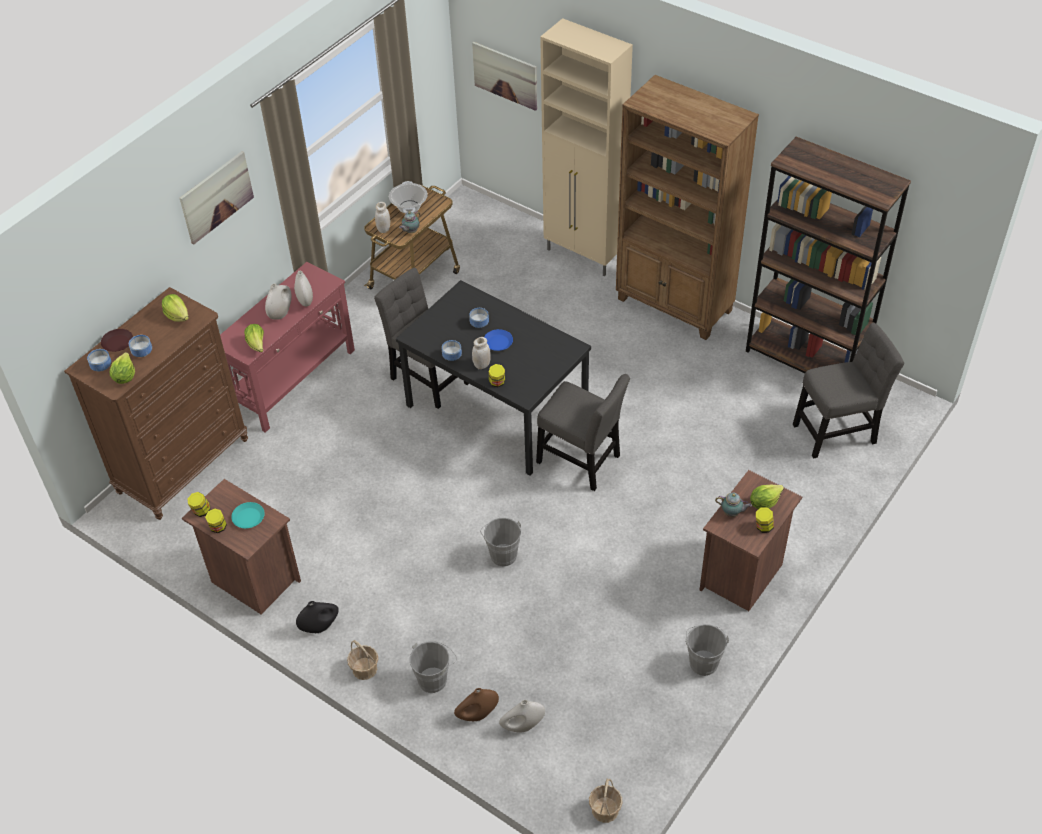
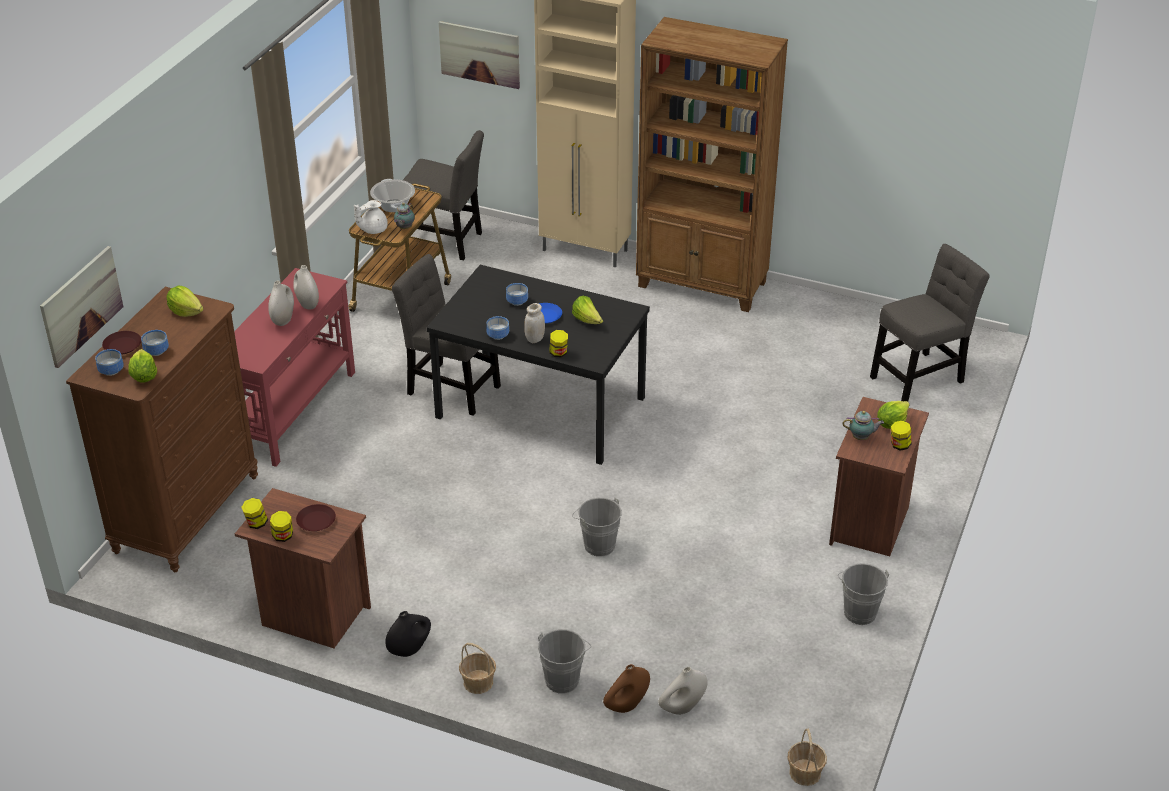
camera: 15 degrees left, 10 degrees down
(216, 197) = (207, 180): picture -> picture (81, 305)
(248, 518) = (316, 521): turquoise plate -> brown plate
(257, 345) = (266, 353): lettuce -> lettuce (587, 320)
(384, 229) = (372, 229): white jar -> white teapot
(581, 462) = (654, 443): grey chair -> grey chair (446, 241)
(805, 360) = (861, 317): brown bookcase -> none

